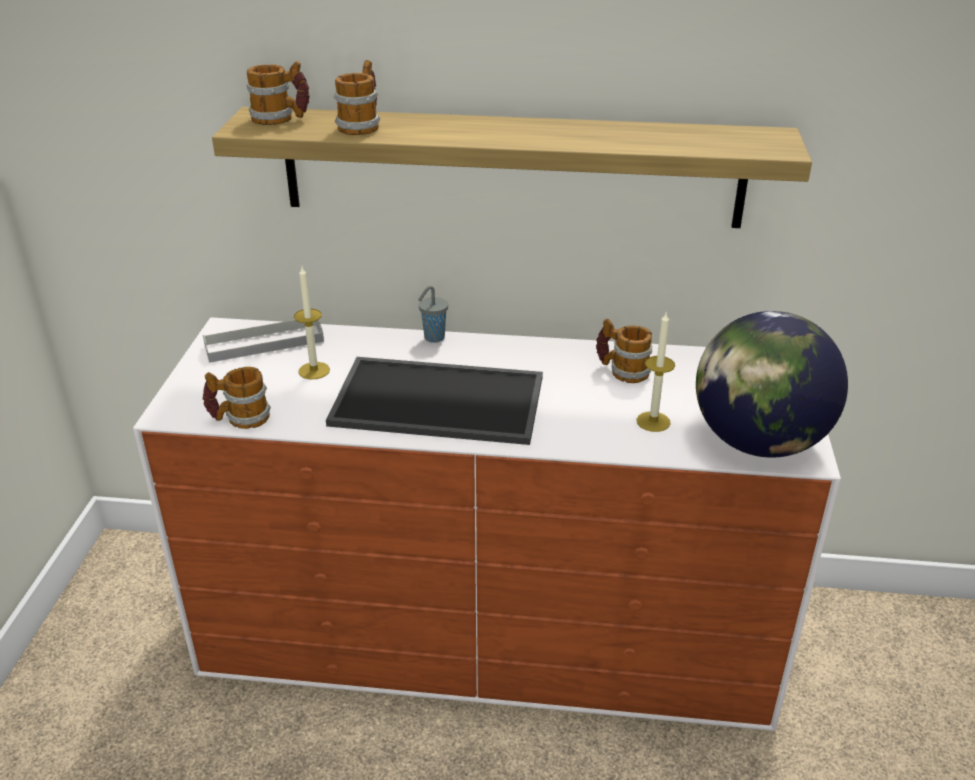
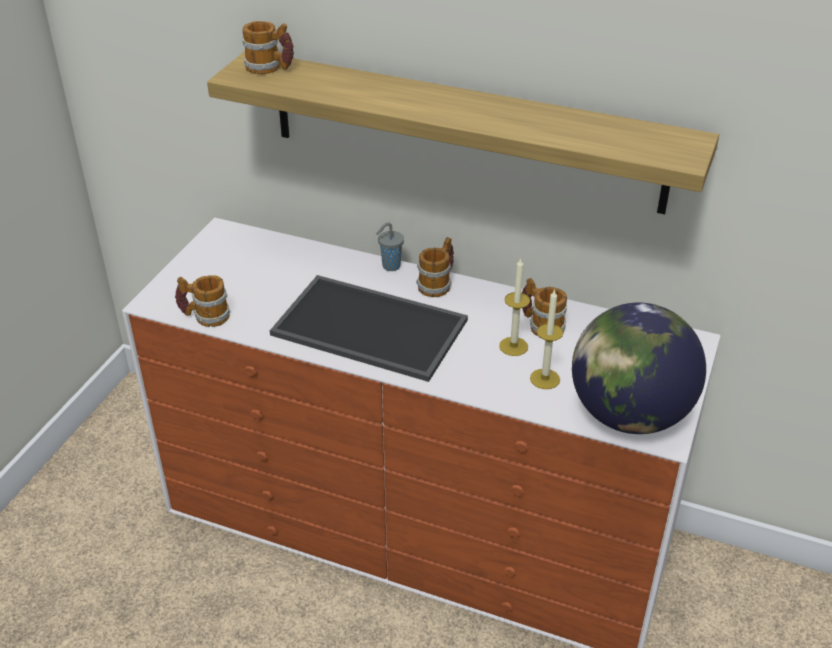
camera: 15 degrees right, 5 degrees up
(264, 343) = (248, 249): grey tray -> none
(314, 370) = (279, 282): candle -> candle (513, 346)
(362, 125) = (333, 83): mug -> mug (438, 284)

